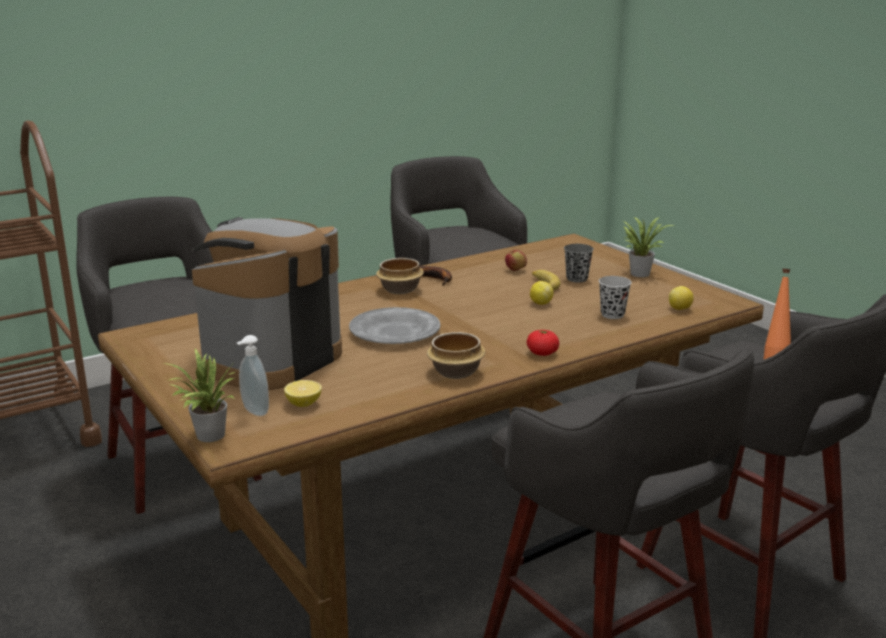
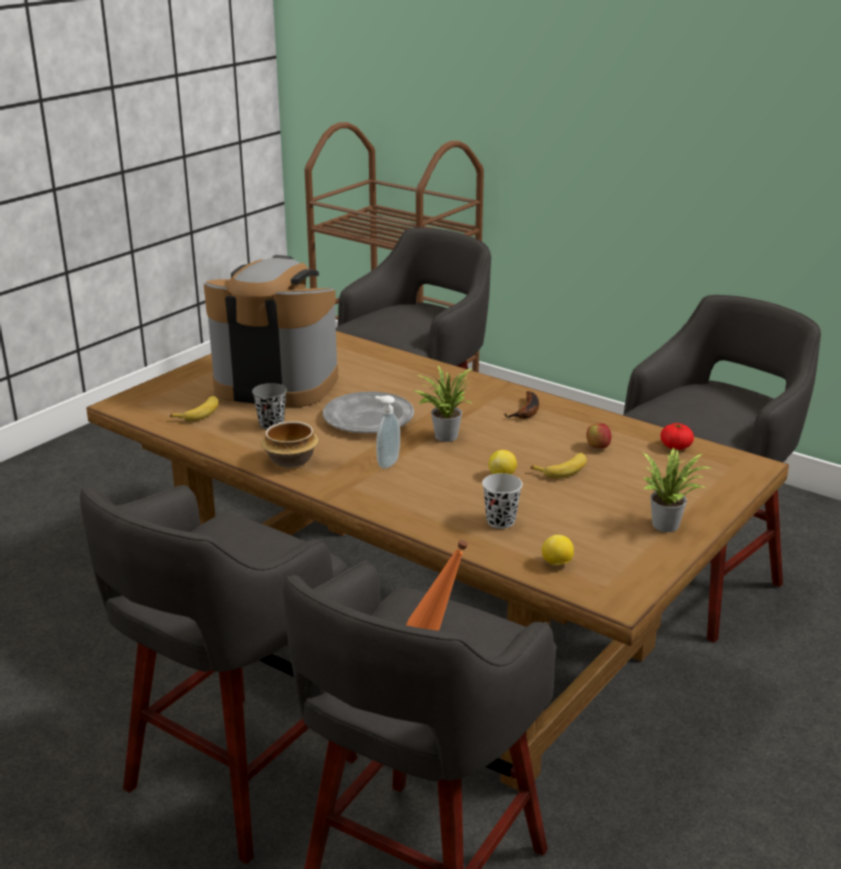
camera: 70 degrees right, 5 degrees up
(206, 436) = (133, 393): potted plant -> potted plant (443, 435)
(253, 412) = (178, 399): soap dispenser -> soap dispenser (387, 463)
(303, 404) = (199, 413): lemon -> banana
(401, 290) = (479, 401): bowl -> none
(542, 353) = (361, 495): tomato -> tomato (675, 447)
(577, 279) = (604, 486): grey cup -> grey cup (271, 424)

